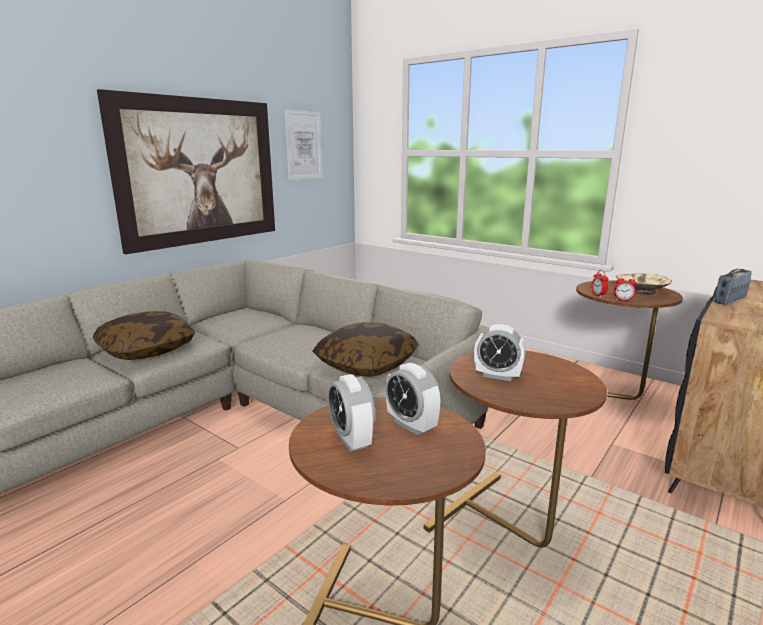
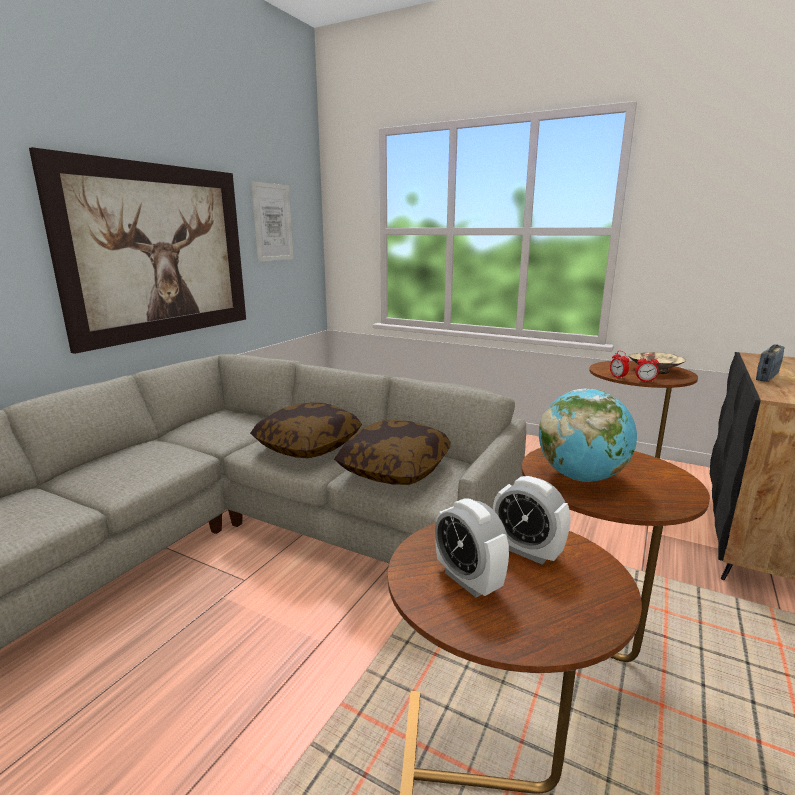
camera: 10 degrees left, 0 degrees up
(147, 349) = (118, 470): pillow -> pillow (308, 446)
(497, 376) = (581, 477): alarm clock -> globe

